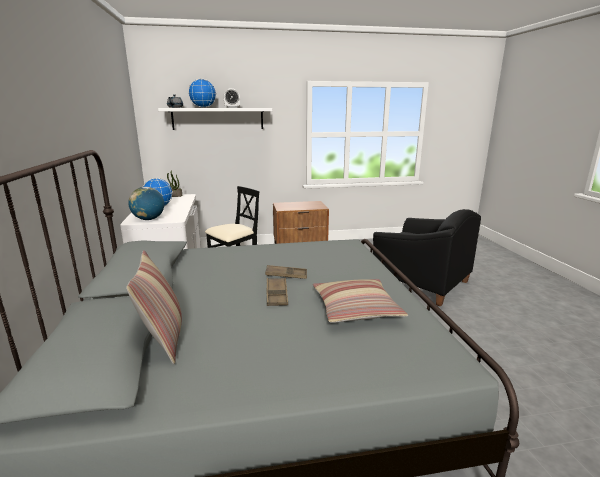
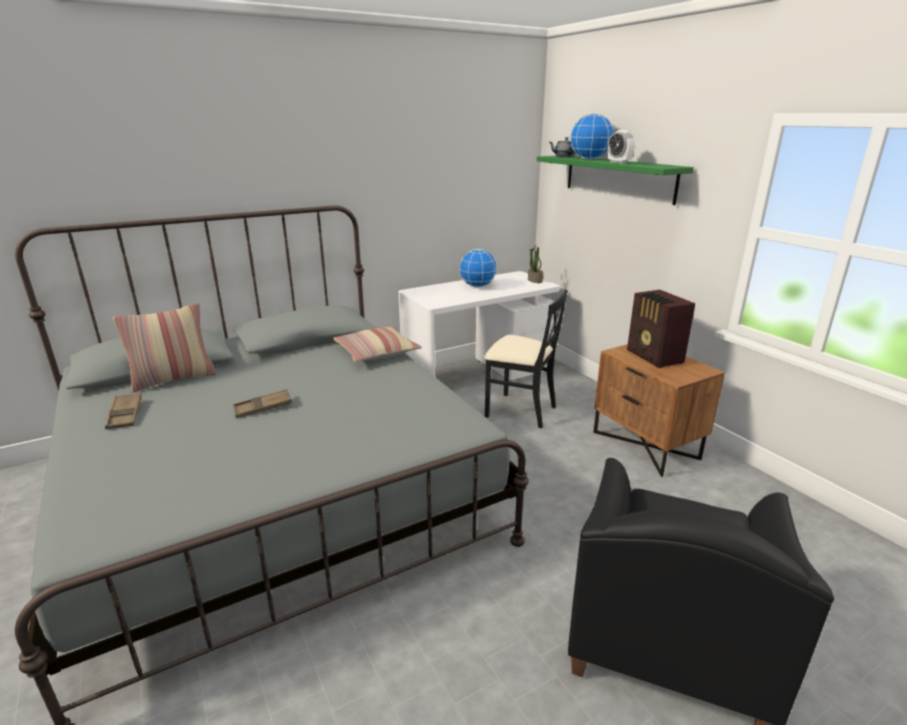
camera: 70 degrees right, 5 degrees up
(148, 219) = (425, 294): globe -> none
(218, 118) = (618, 178): white shelf -> green shelf
(286, 275) = (320, 403): brown tray -> brown tray (125, 414)
(295, 205) = (654, 357): none -> radio
(356, 309) = (227, 462): pillow -> pillow (376, 352)

